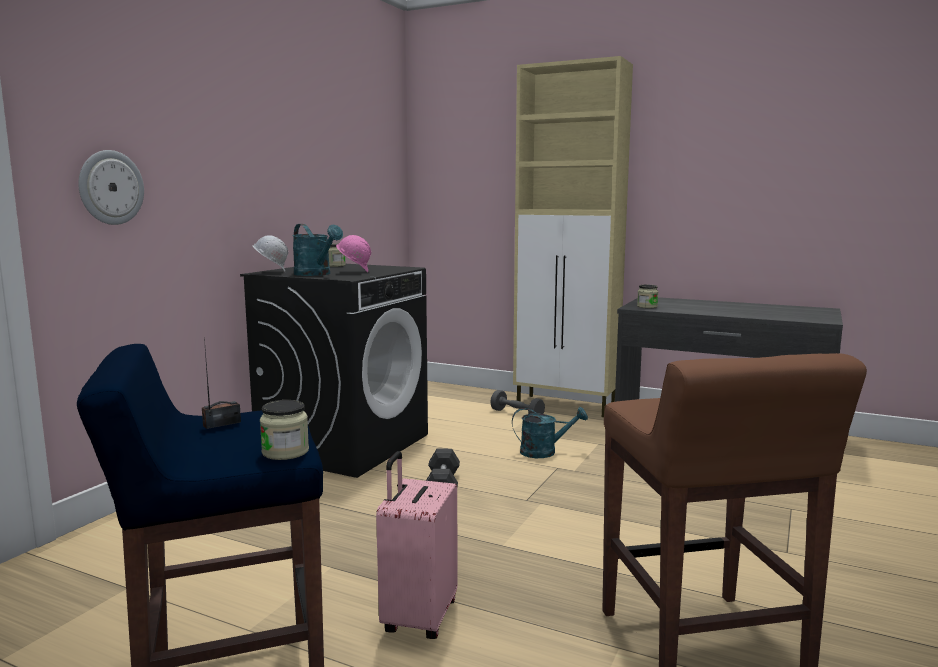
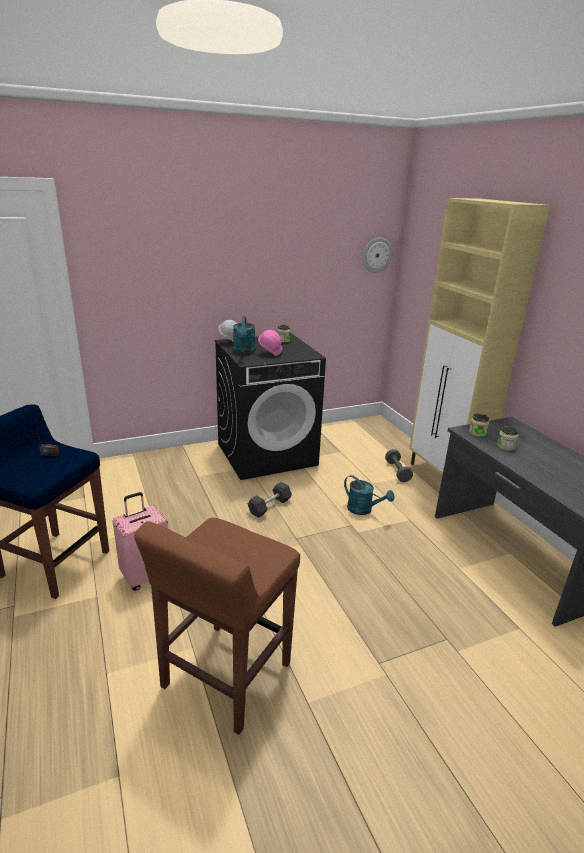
camera: 40 degrees right, 15 degrees up
(110, 187) = (128, 291): wall clock -> wall clock (376, 255)
(285, 452) = (33, 483): jar -> jar (505, 446)

